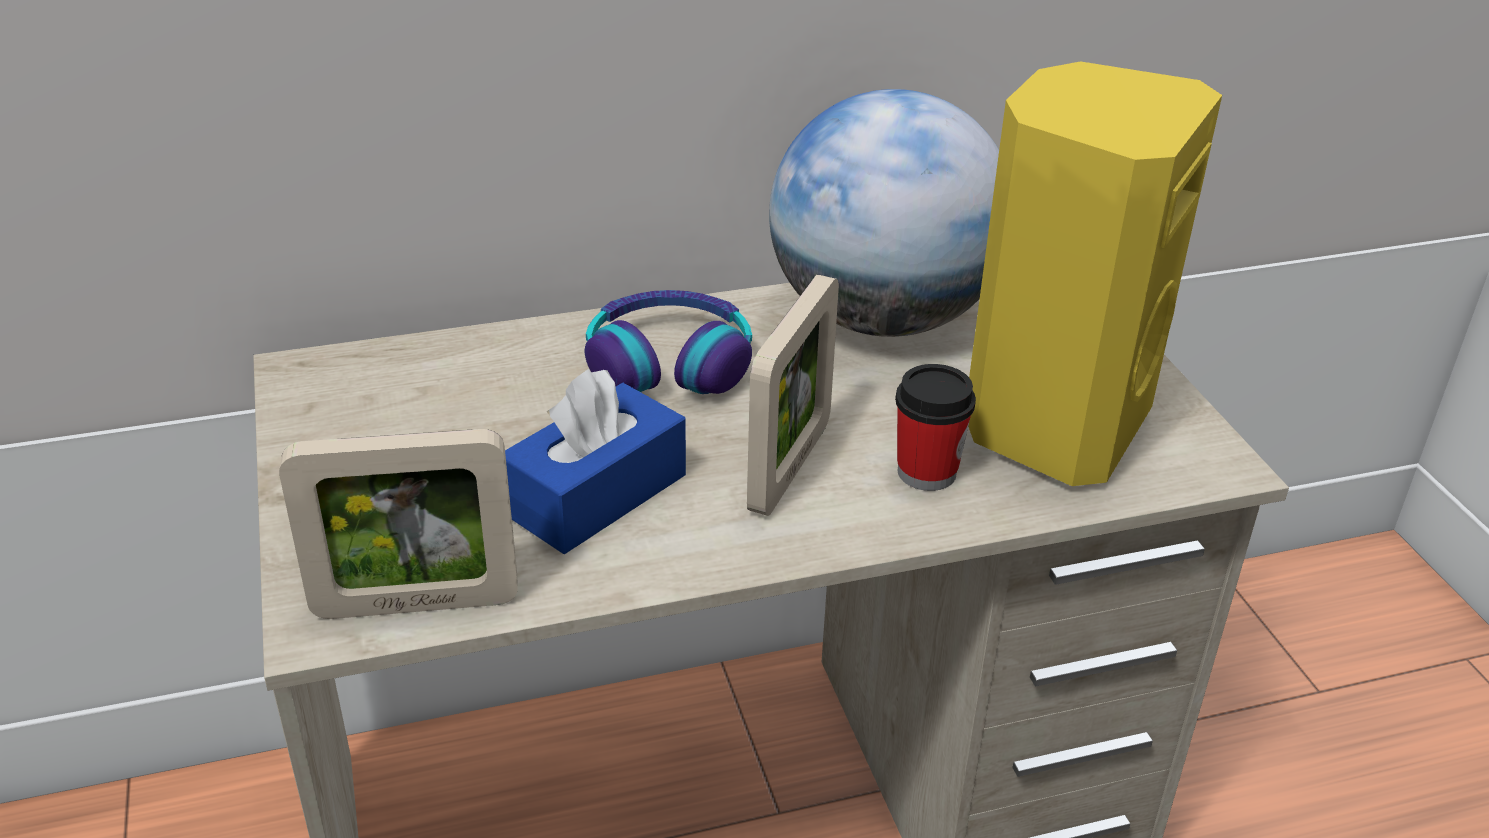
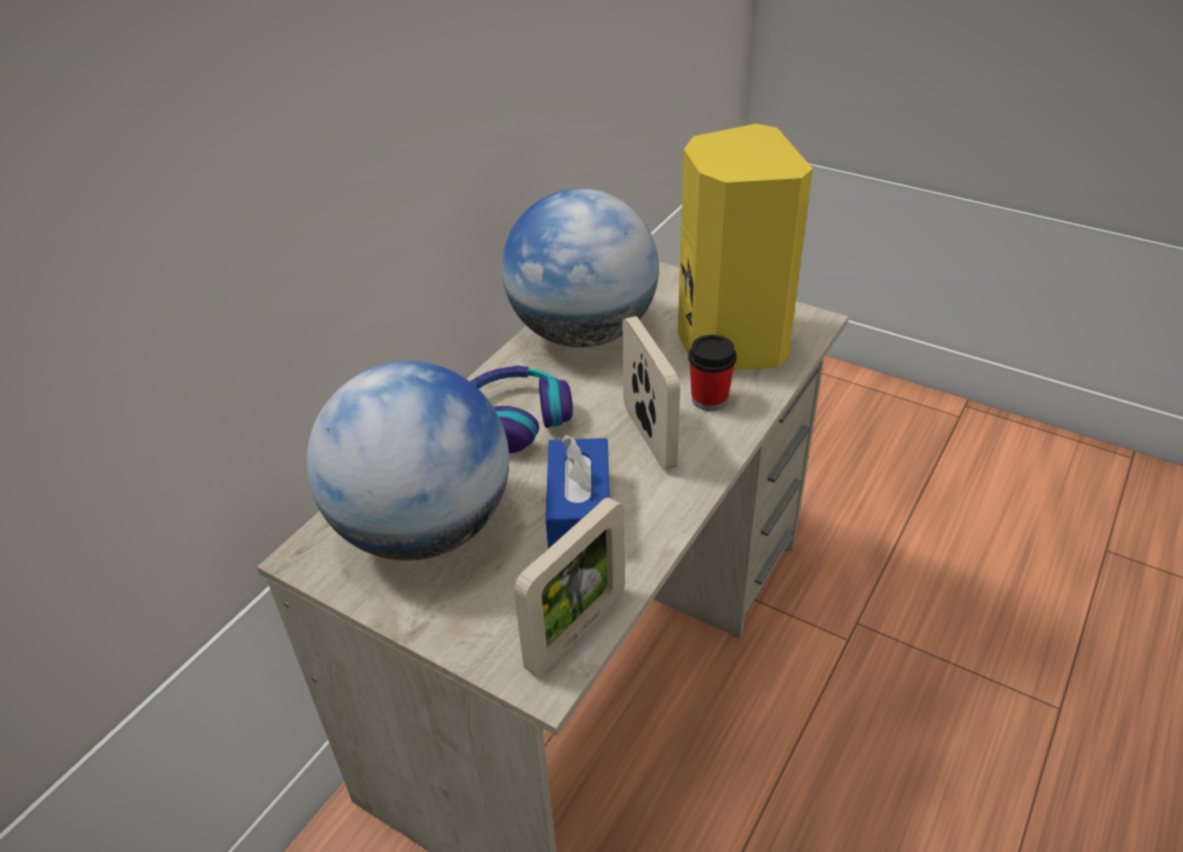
camera: 40 degrees left, 5 degrees up
(429, 412) = (423, 528): none -> globe

